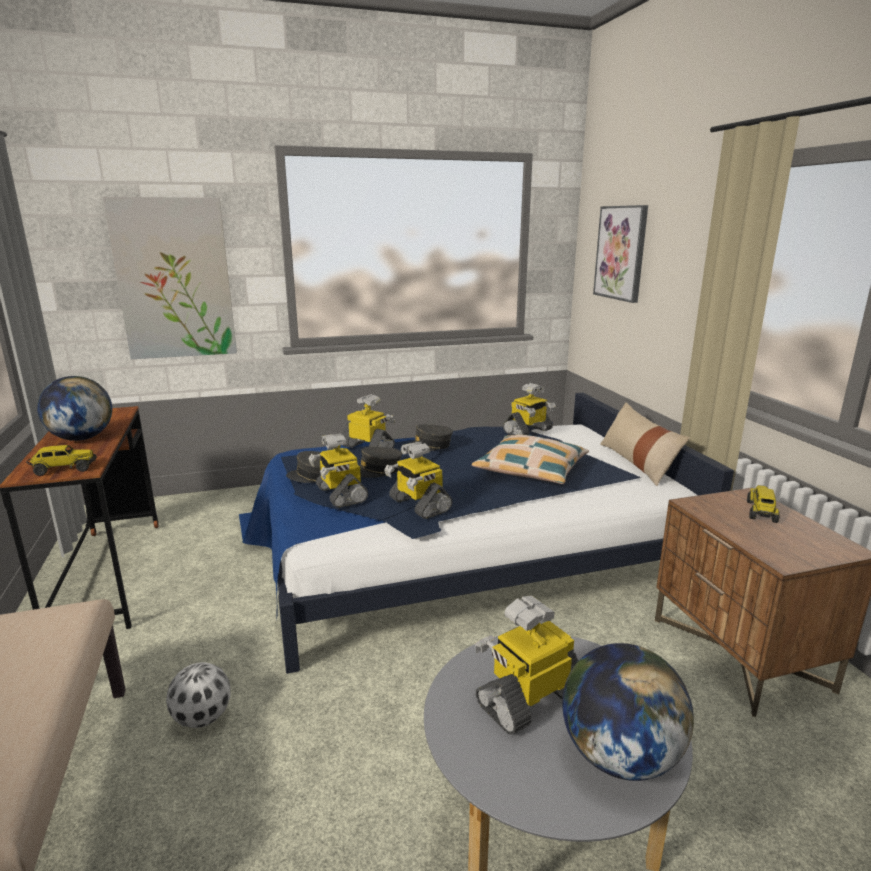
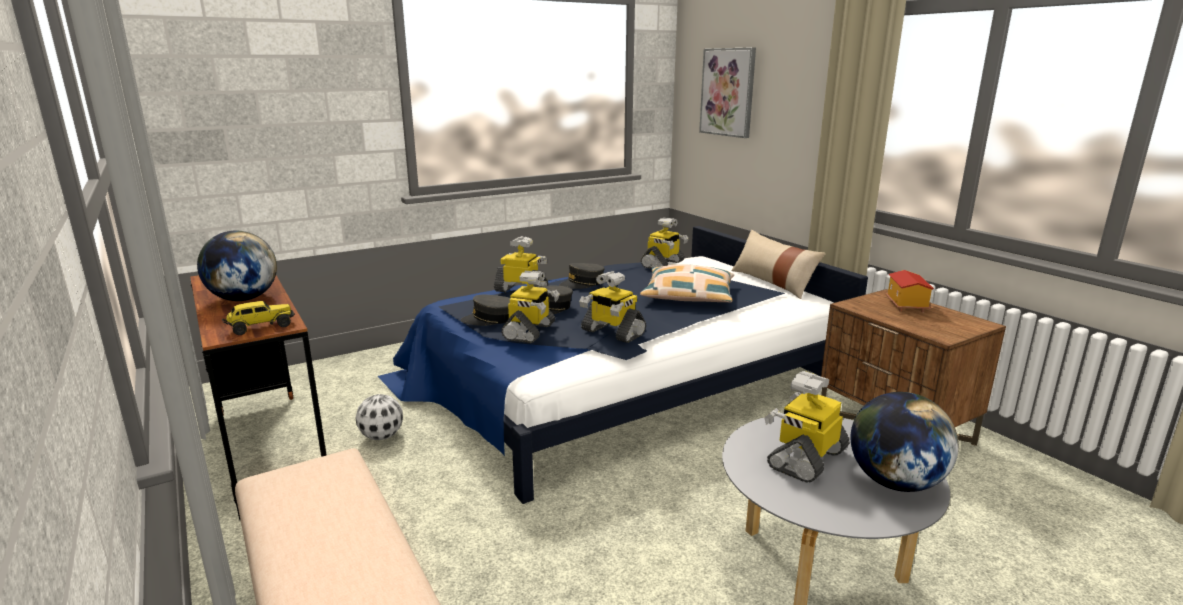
camera: 15 degrees left, 0 degrees up
(174, 279) = (286, 126): picture -> none
(204, 718) = (465, 552): football -> football (382, 436)
(340, 494) = (530, 332): toy robot -> toy robot turned 120 degrees counterclockwise
(761, 512) = (905, 305): toy truck -> toy house

